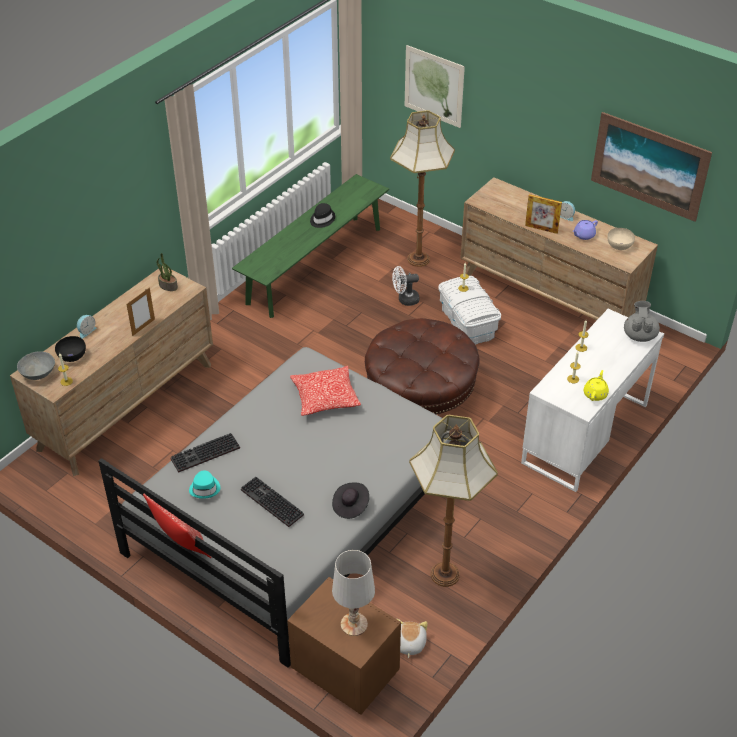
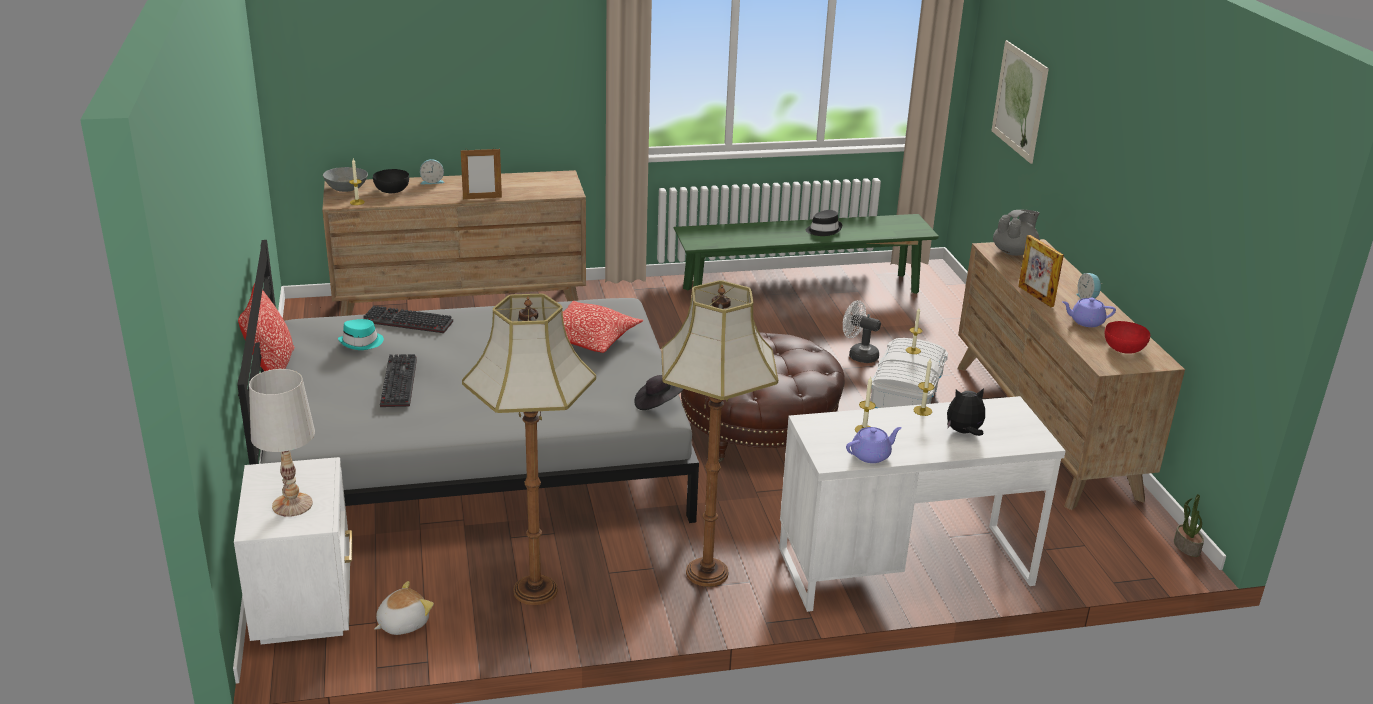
camera: 40 degrees right, 15 degrees down
(167, 286) = (553, 183): potted plant -> potted plant (1186, 547)
(345, 671) = (306, 603): brown nightstand -> white nightstand
(350, 506) = (465, 425): black hat -> black hat (657, 403)
(419, 259) = (927, 332): floor lamp -> floor lamp (709, 572)
(595, 394) = (871, 455): yellow teapot -> purple teapot
(614, 350) = (964, 432): none -> plush toy
(619, 245) = (1124, 348): beige bowl -> red bowl
(639, 335) = (1024, 436): grey teapot -> grey teapot (1014, 252)
(649, 166) = (1199, 231): picture -> none

